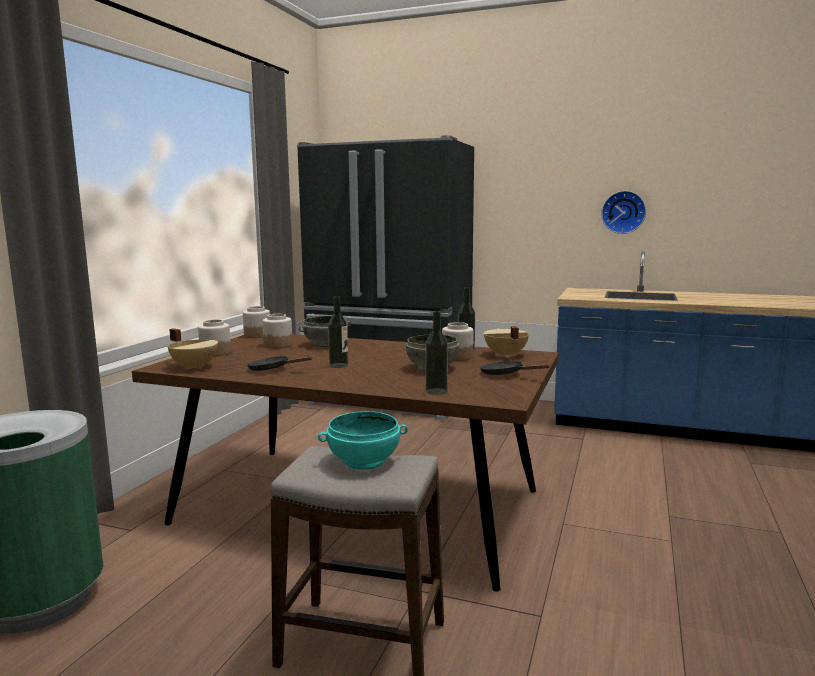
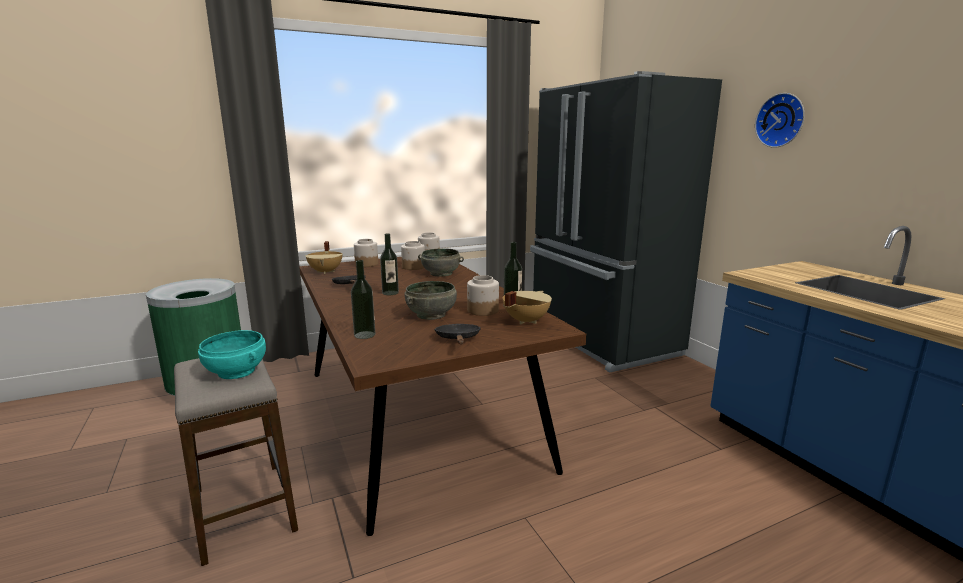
camera: 45 degrees right, 5 degrees up
(623, 212) = (901, 164): wall clock -> wall clock (781, 120)

